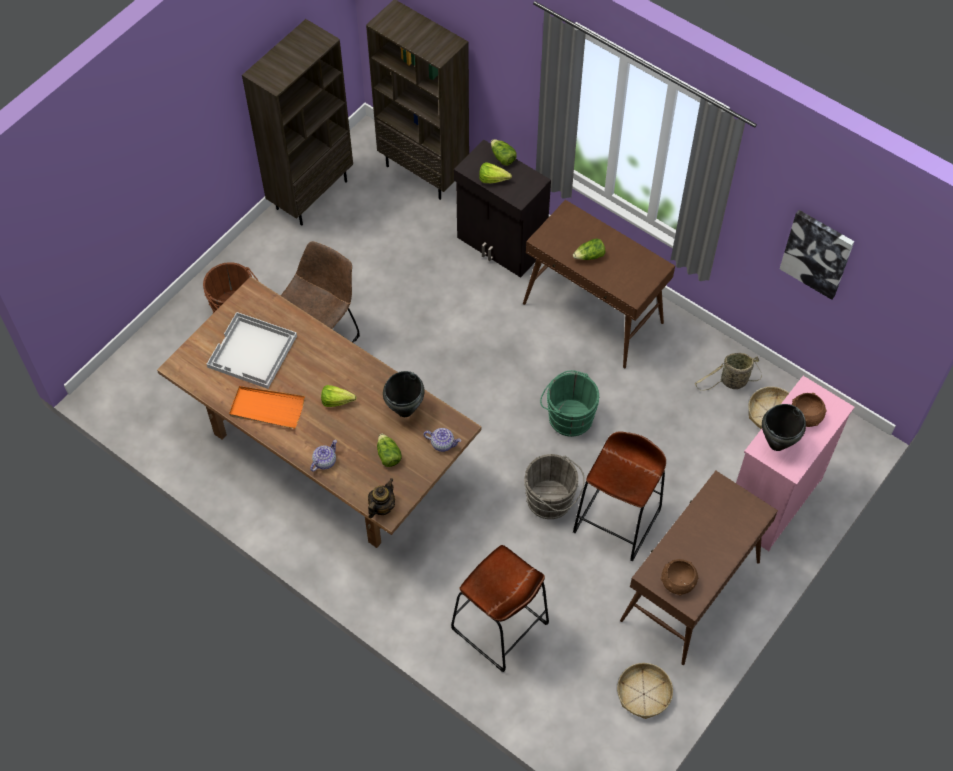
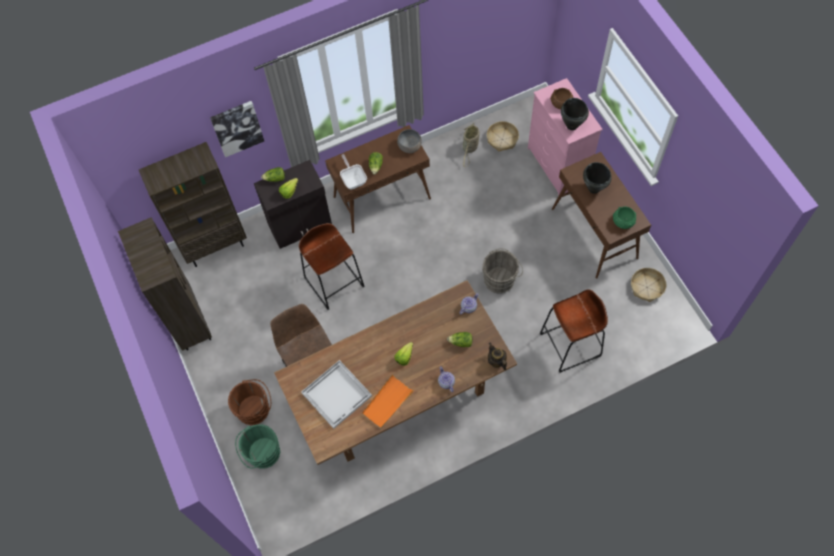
camera: 60 degrees left, 5 degrees up
(405, 410) = (432, 318): black cooking pot -> black cooking pot (594, 188)
(555, 241) = (353, 179): none -> frying pan
(568, 416) = (447, 244): green bucket -> green bucket (262, 454)
(617, 520) = (531, 250): brown stool -> brown stool (334, 282)
(642, 280) = (409, 146): none -> grey bowl
(677, 582) = (623, 222): brown bowl -> green bowl
(817, 253) = (477, 37): picture -> picture (237, 128)

